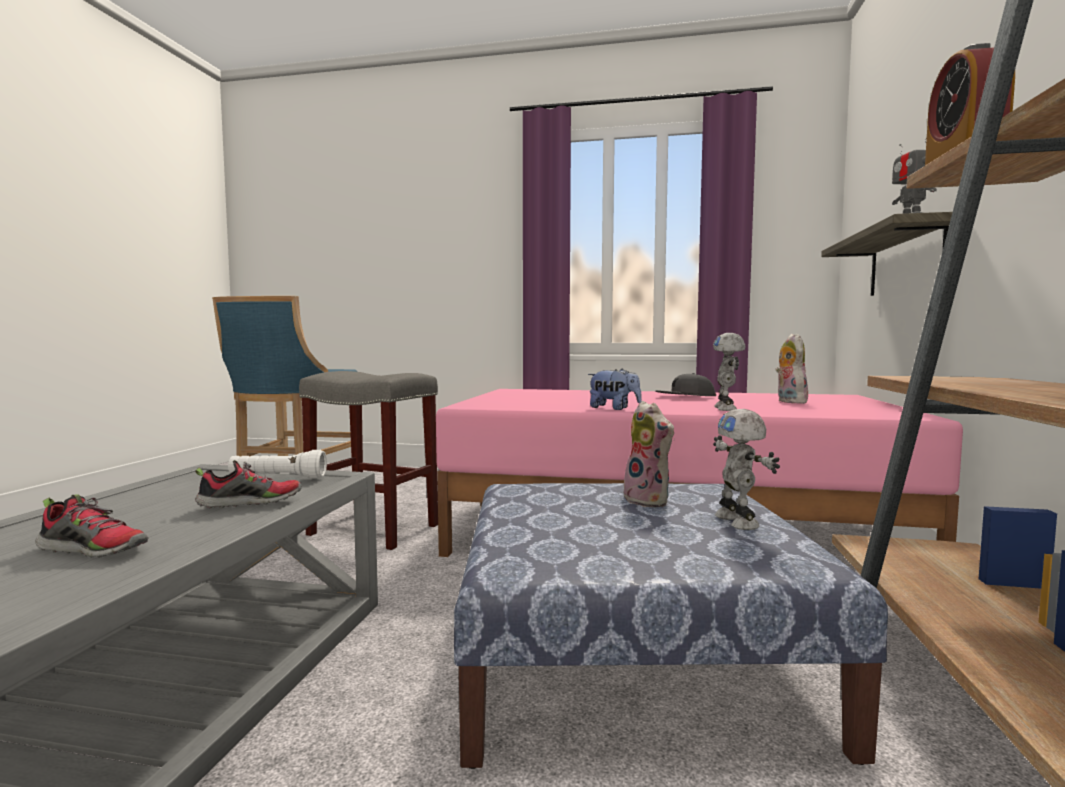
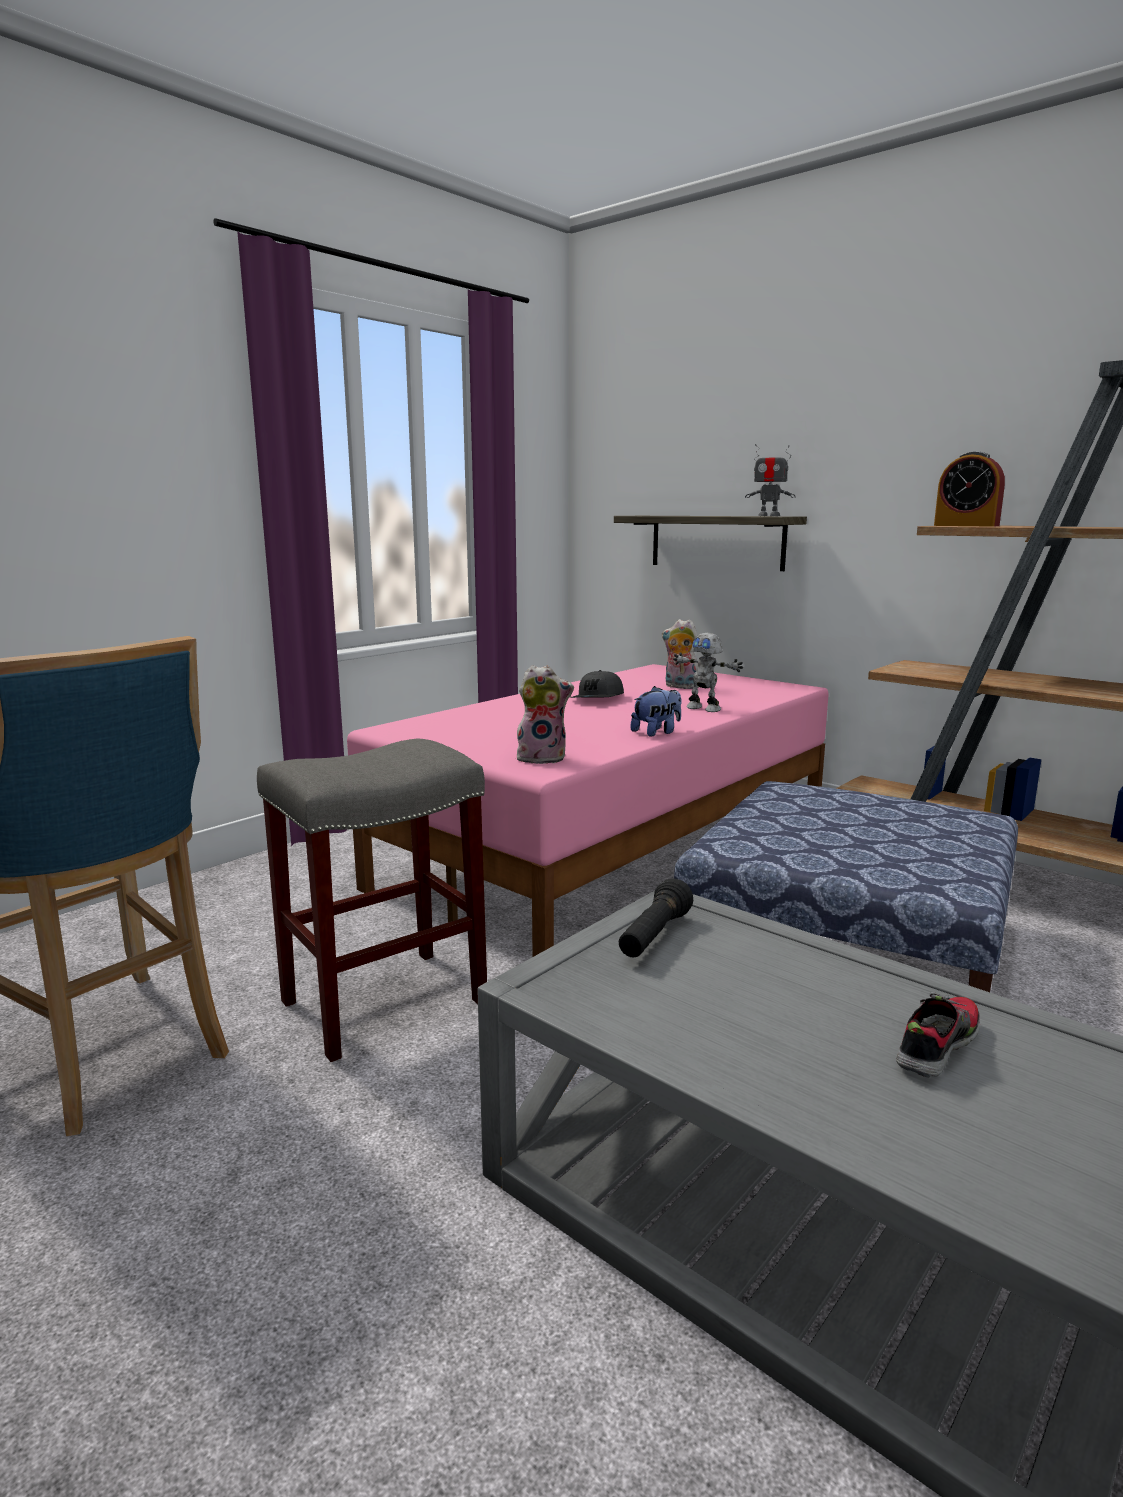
camera: 60 degrees left, 10 degrees up
(251, 502) = (780, 957): shoe -> none
(278, 478) = (654, 936): white flashlight -> black flashlight
(649, 501) = (819, 813): plush toy -> plush toy (542, 758)
(738, 521) = (894, 806): toy robot -> none

